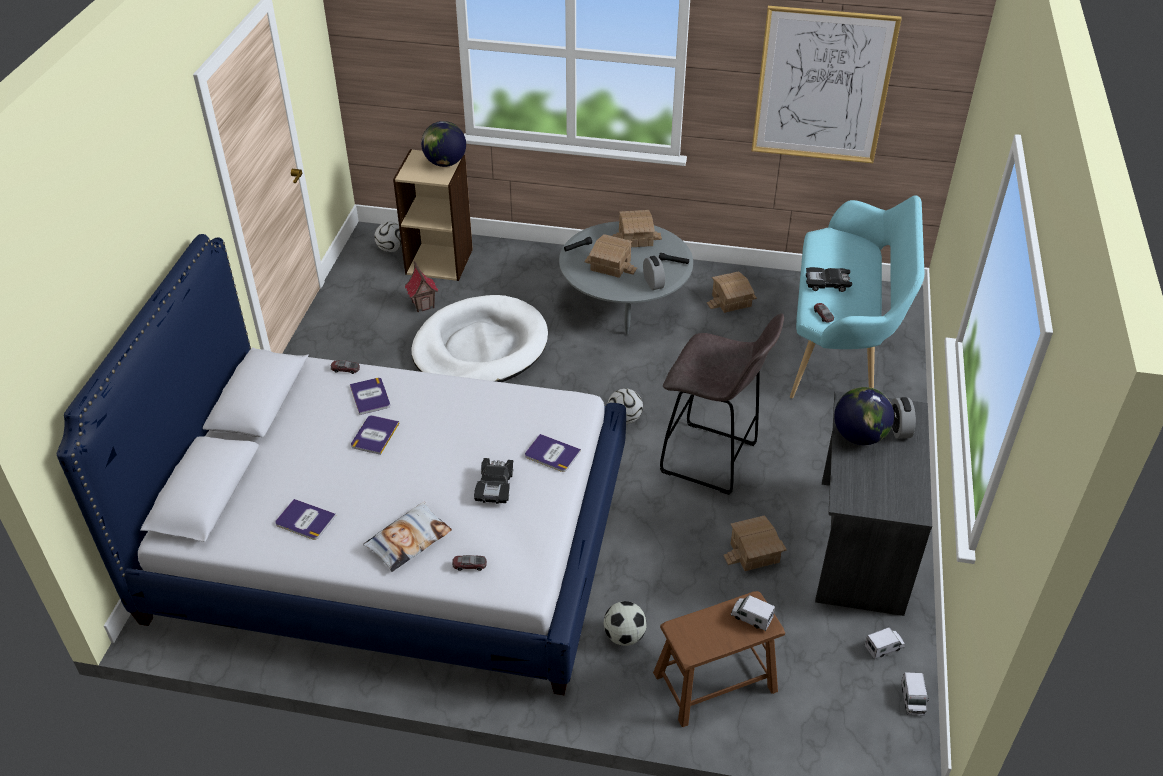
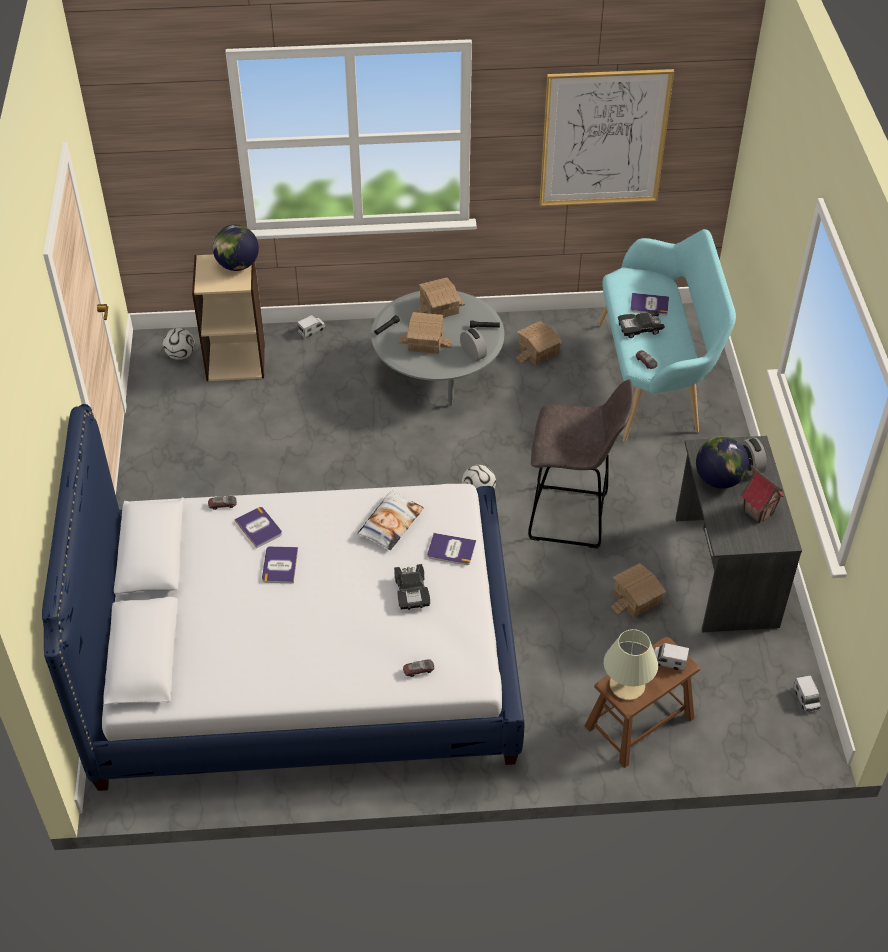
camera: 15 degrees left, 5 degrees up
(305, 520) = (251, 661): book -> book (649, 305)
(408, 540) = (354, 659): pillow -> pillow (390, 523)
(423, 304) = (239, 411): toy house -> toy house (758, 512)
(480, 347) = (313, 447): white dog bed -> none
(624, 636) = (548, 699): football -> none
(695, 634) = (627, 686): none -> beige table lamp
(884, 647) = (771, 659): toy truck -> toy truck (312, 330)

